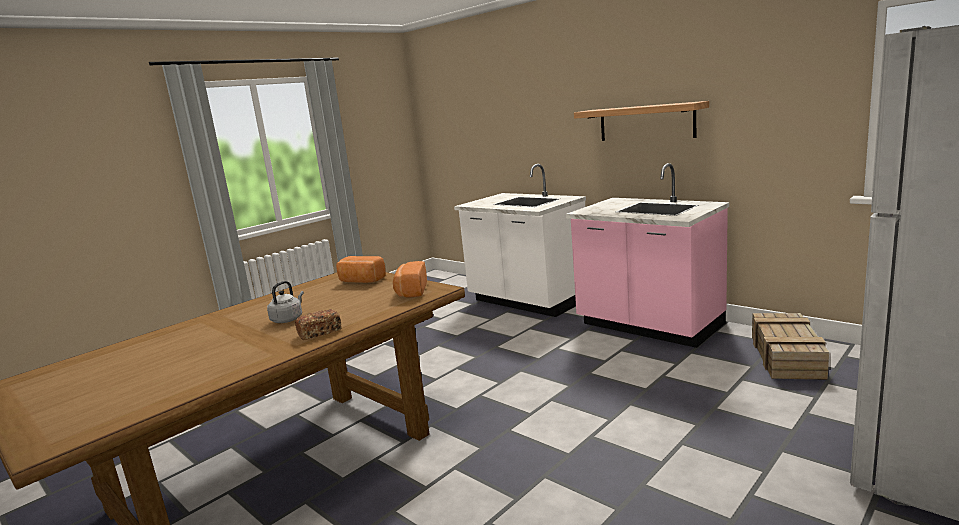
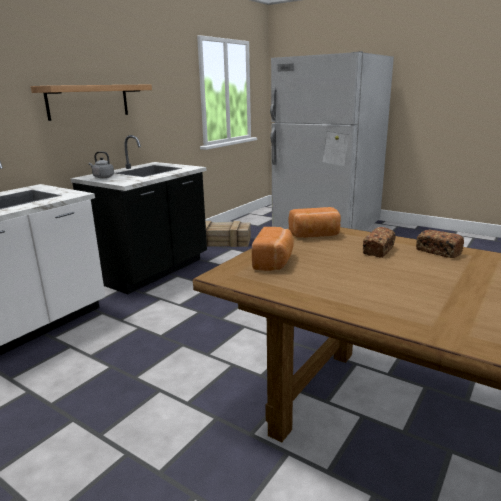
camera: 100 degrees left, 5 degrees up
(288, 319) = (416, 274): grey kettle -> grey kettle (102, 177)
(348, 311) = (378, 250): none -> bread
(648, 326) = (152, 271): pink counter -> black counter

